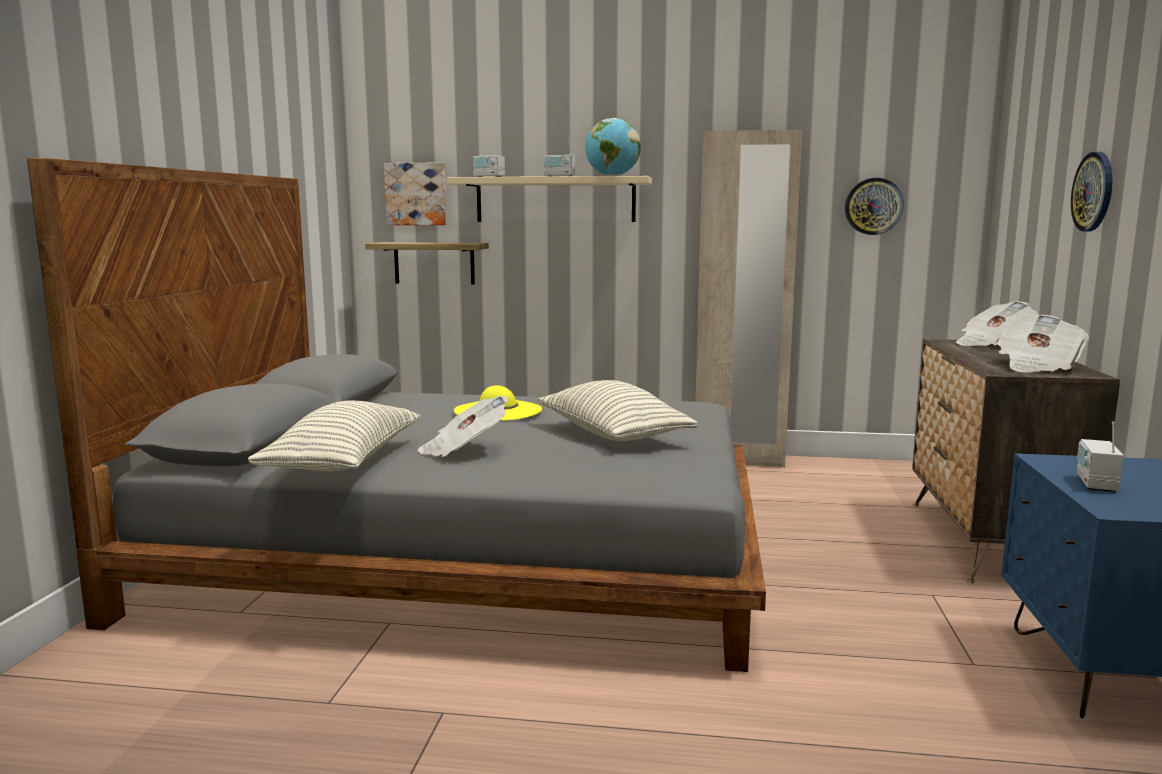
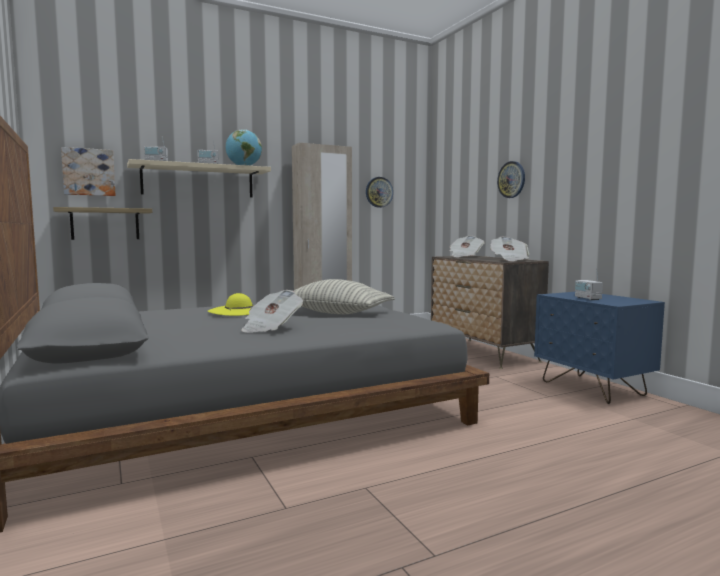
camera: 35 degrees left, 5 degrees down
(344, 463) = (204, 344): pillow -> none

